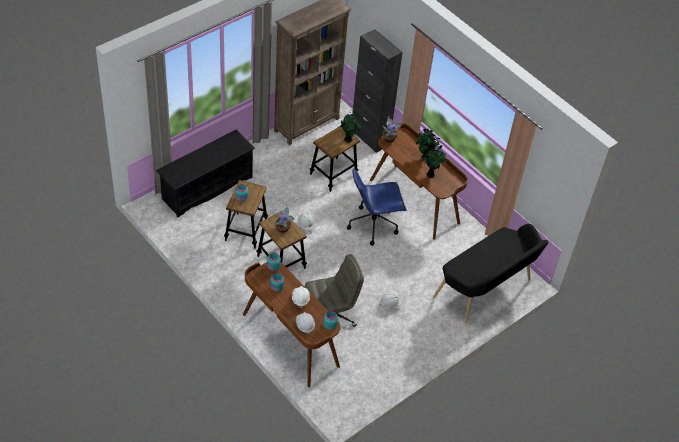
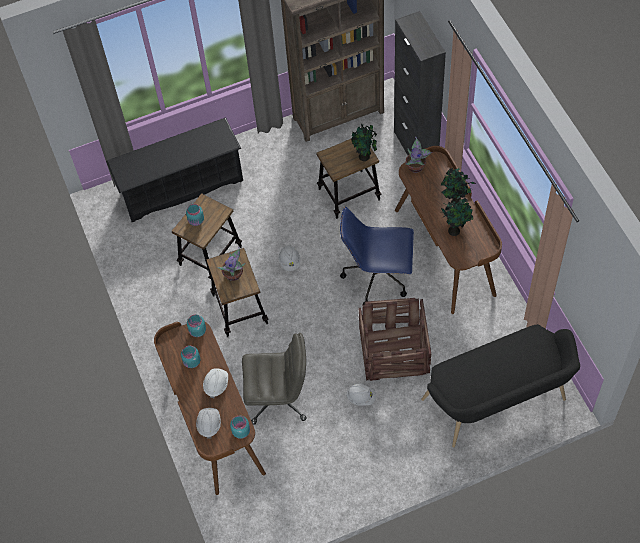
camera: 25 degrees right, 10 degrees up
(401, 271) = (393, 352): none -> crate

